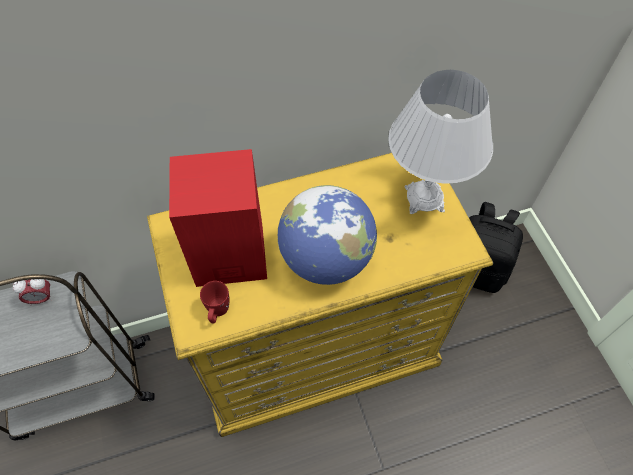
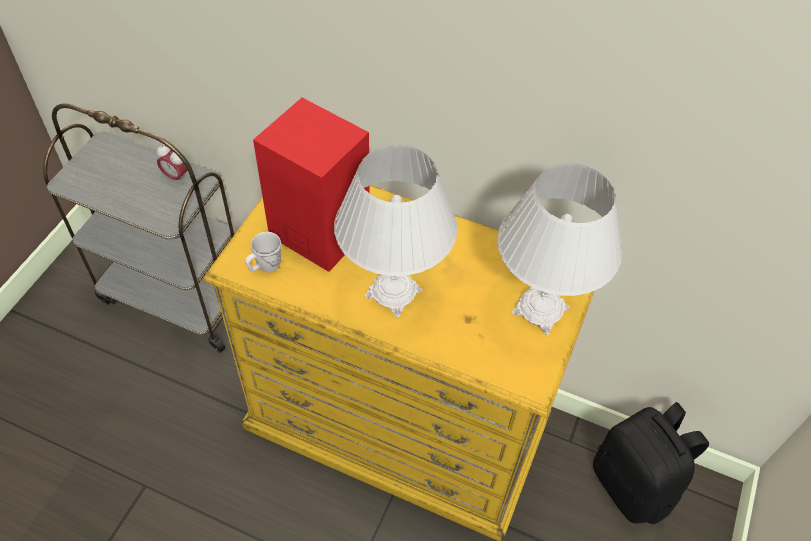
camera: 40 degrees right, 5 degrees down
(217, 311) = (265, 266): red mug -> white mug
(326, 259) = (393, 293): globe -> white table lamp

